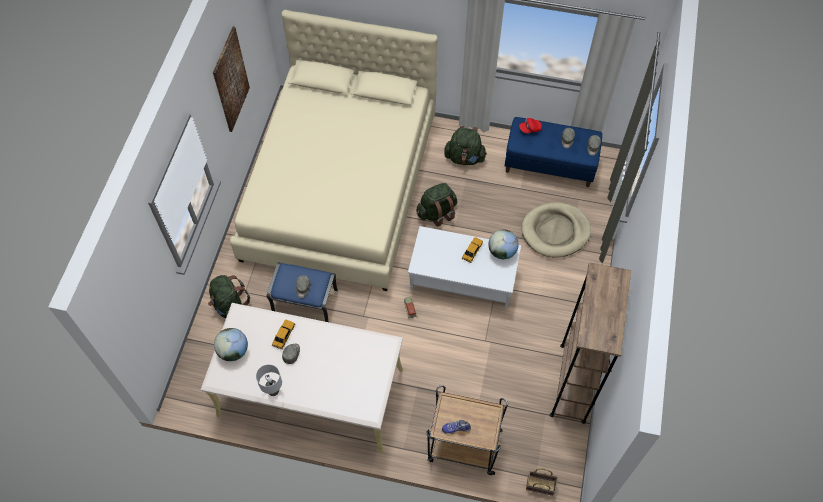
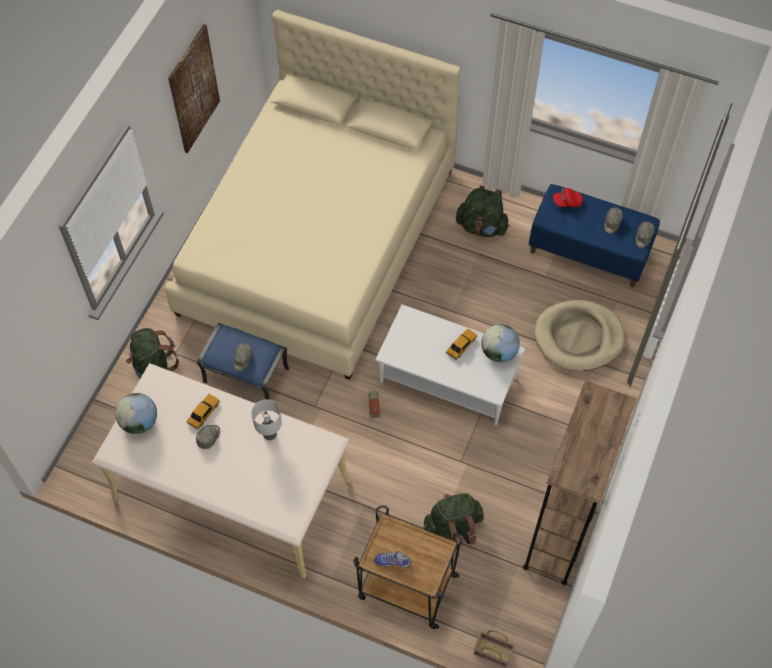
camera: 10 degrees right, 0 degrees up
(274, 391) = (179, 478): white table lamp -> white table lamp (270, 434)
(437, 212) = (432, 291): green backpack -> green backpack (453, 527)

